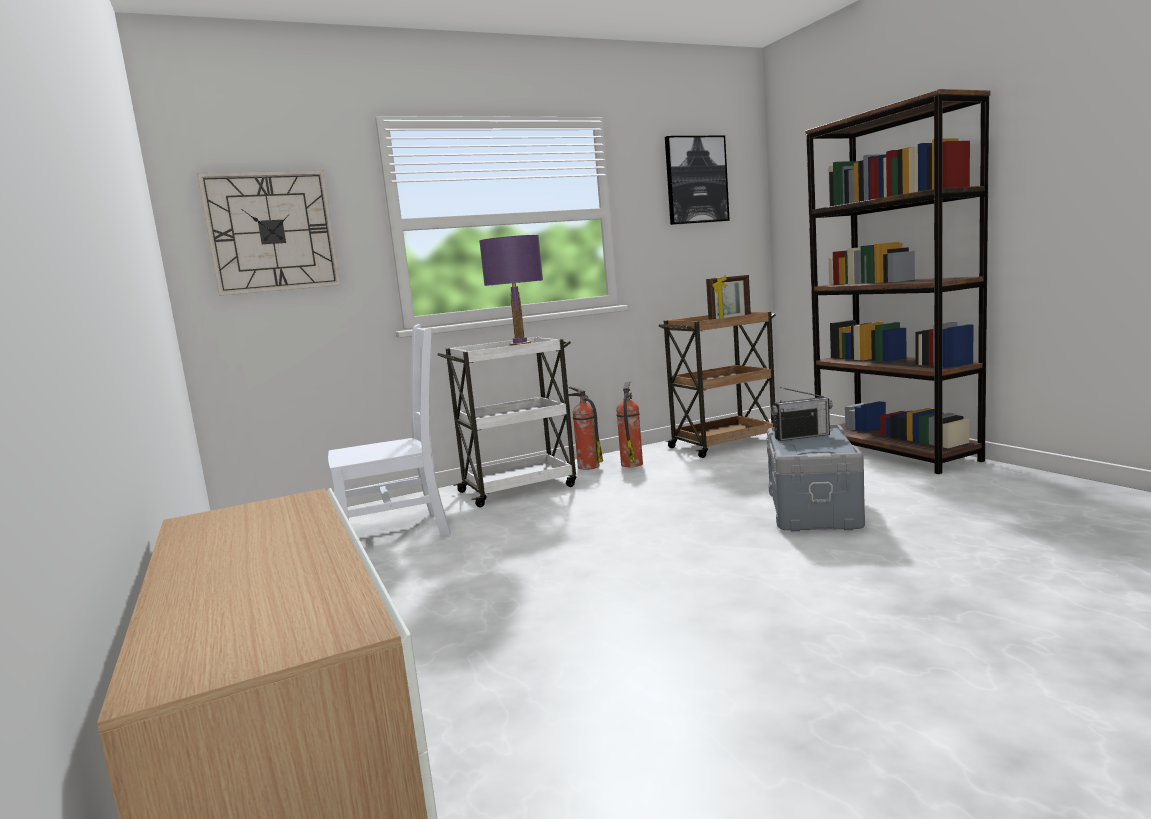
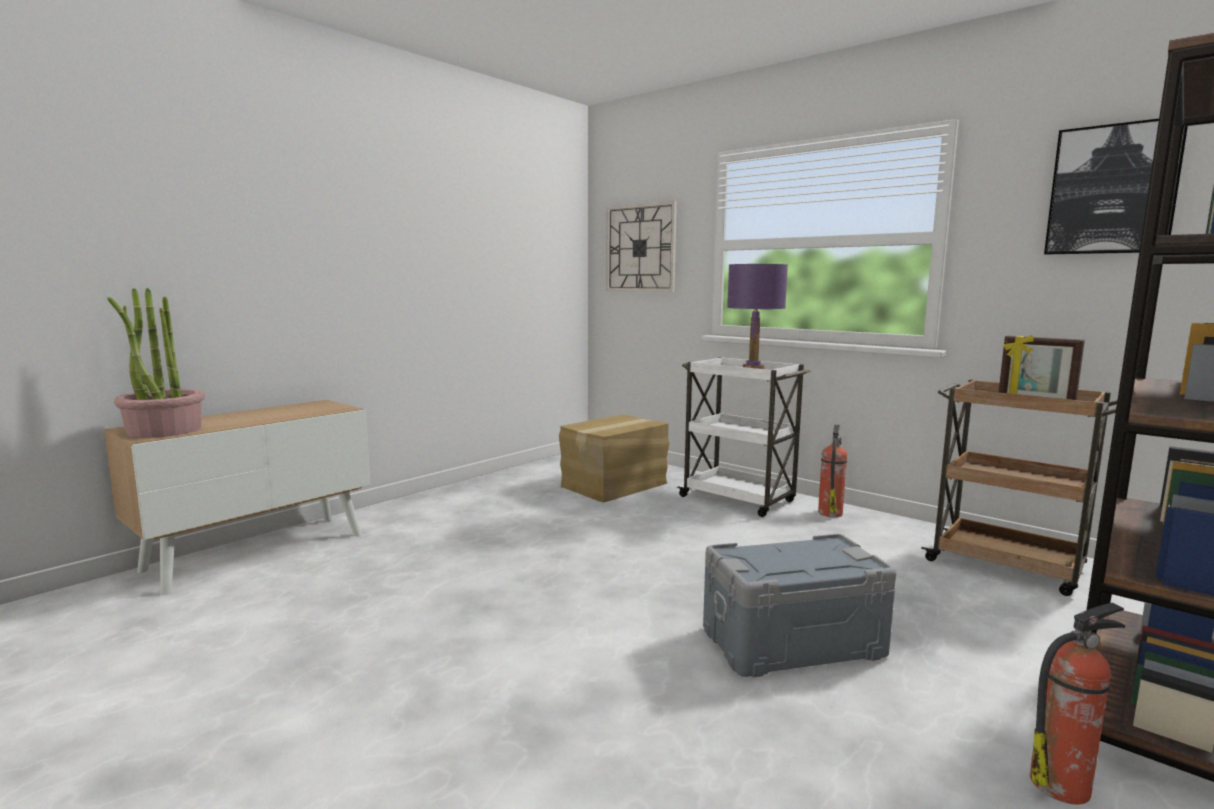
camera: 65 degrees right, 0 degrees up
(287, 621) = (164, 431): none -> potted plant
(399, 531) = (615, 485): white chair -> cardboard box
(632, 464) = (861, 529): fire extinguisher -> fire extinguisher (1062, 784)
(802, 436) = (820, 554): radio -> none

